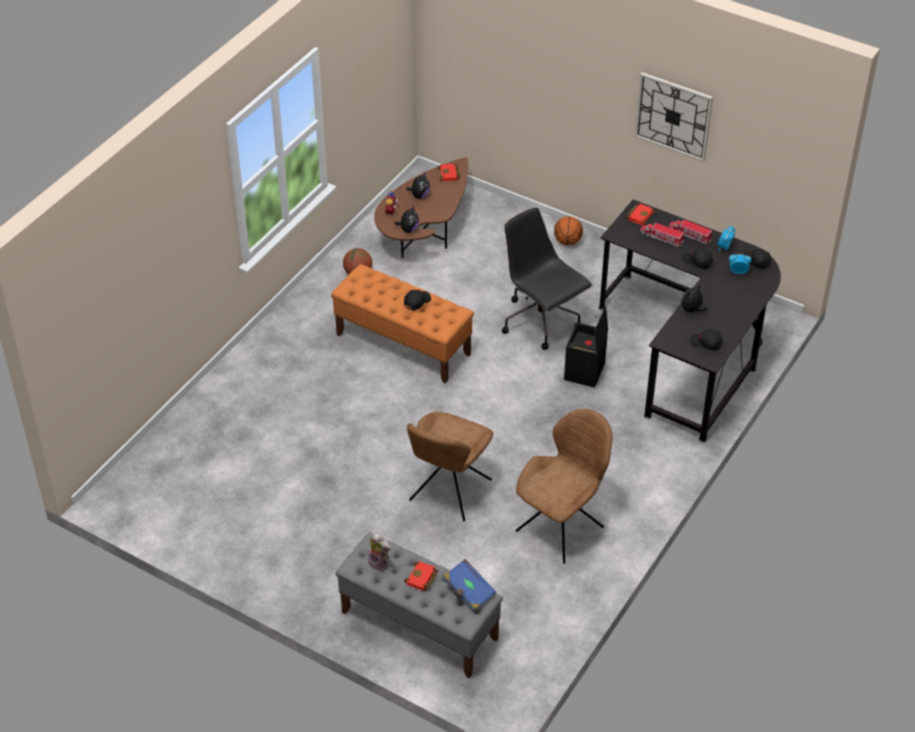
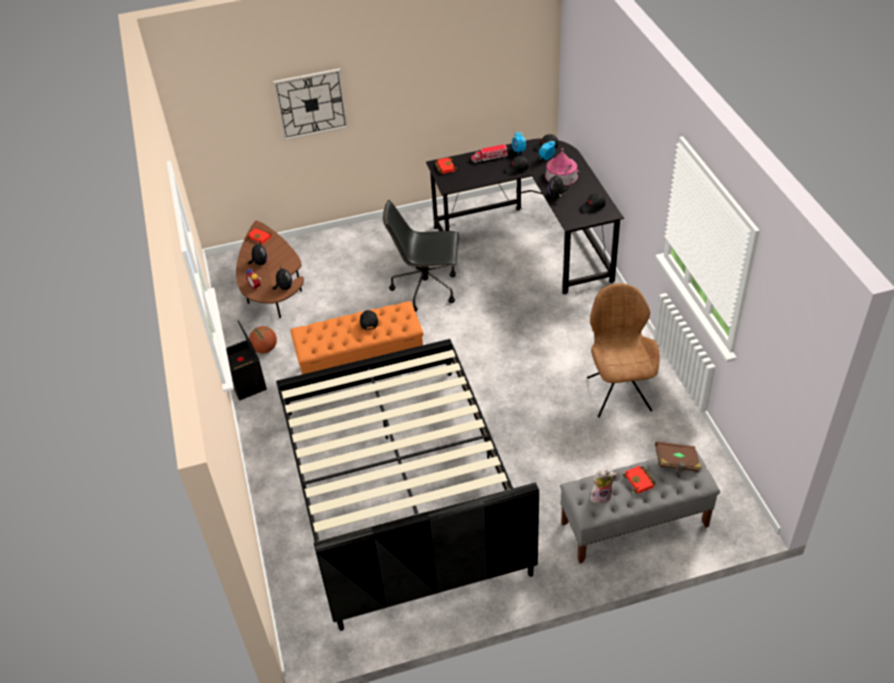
camera: 45 degrees left, 0 degrees up
(303, 453) = (400, 488): none -> black bed
(448, 492) = (526, 430): brown chair -> none
(468, 592) = (677, 462): blue book -> brown book
(567, 241) = (371, 233): basketball -> none
(585, 372) = (494, 296): black storage box -> black storage box (248, 384)
(661, 238) = (476, 170): toy truck -> none
(673, 116) = (428, 79): wall clock -> wall clock (311, 104)
(724, 296) = (561, 175): none -> toy house

